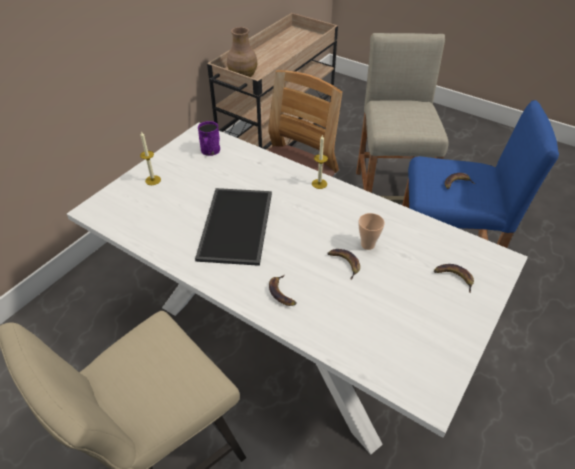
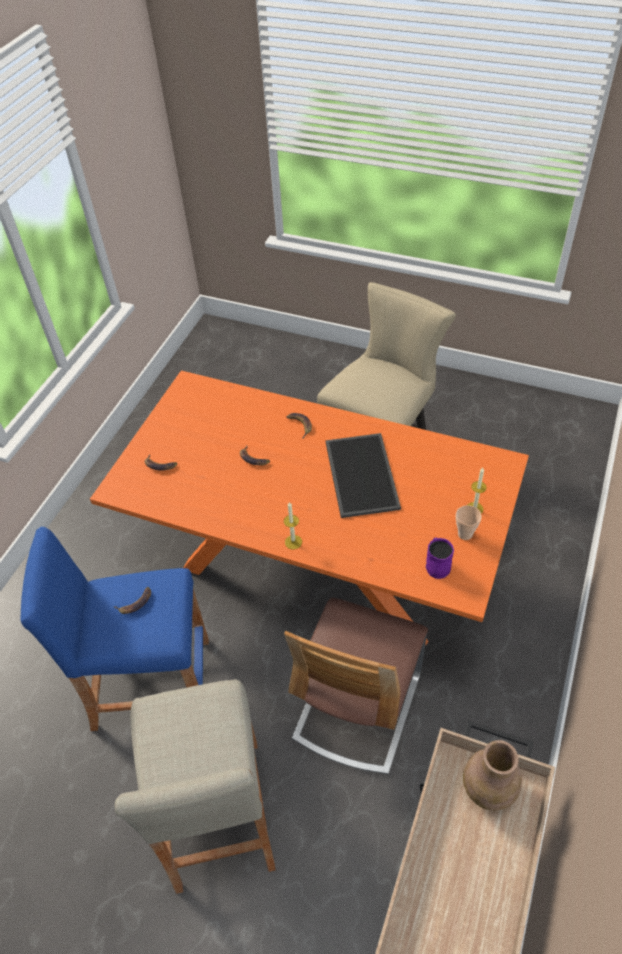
camera: 170 degrees right, 5 degrees up
(286, 334) = (317, 566): white dining table -> orange dining table
(367, 244) = (234, 480): cup -> cup (465, 534)

